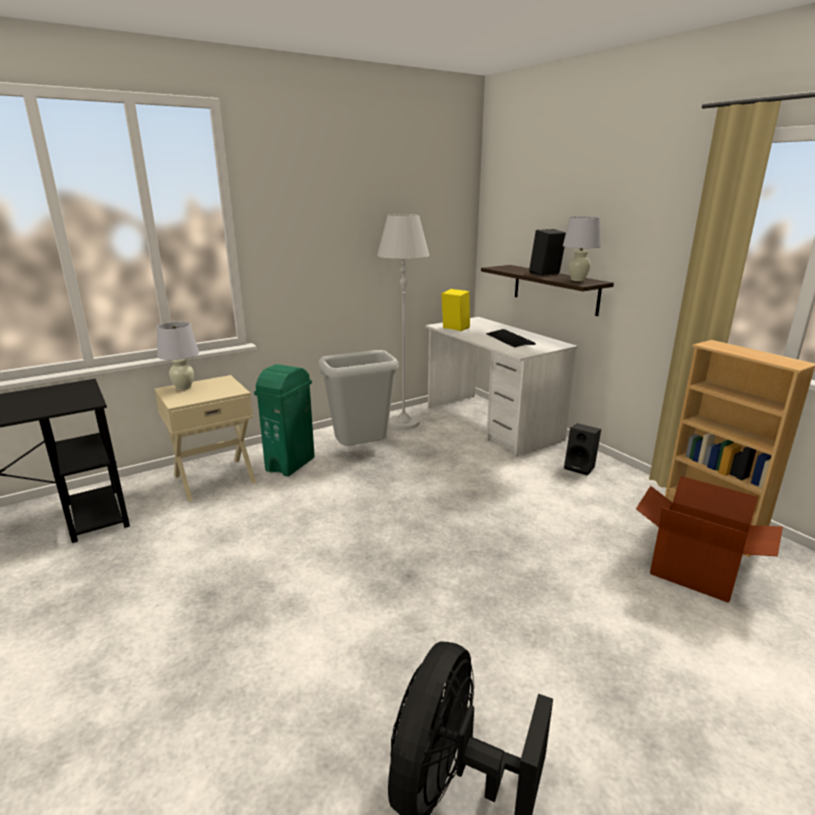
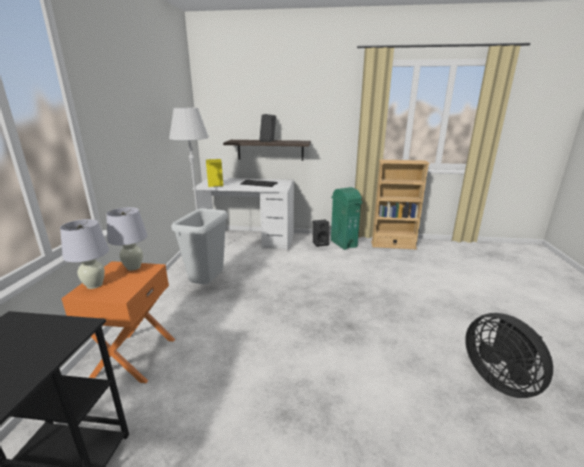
camera: 50 degrees left, 0 degrees up
(214, 478) = (134, 357): beige nightstand -> orange nightstand
(291, 464) = (177, 315): green trash can -> green trash can (343, 243)
(577, 280) = (294, 141): white table lamp -> white table lamp (133, 267)
(694, 571) = (415, 261): cardboard box -> none

